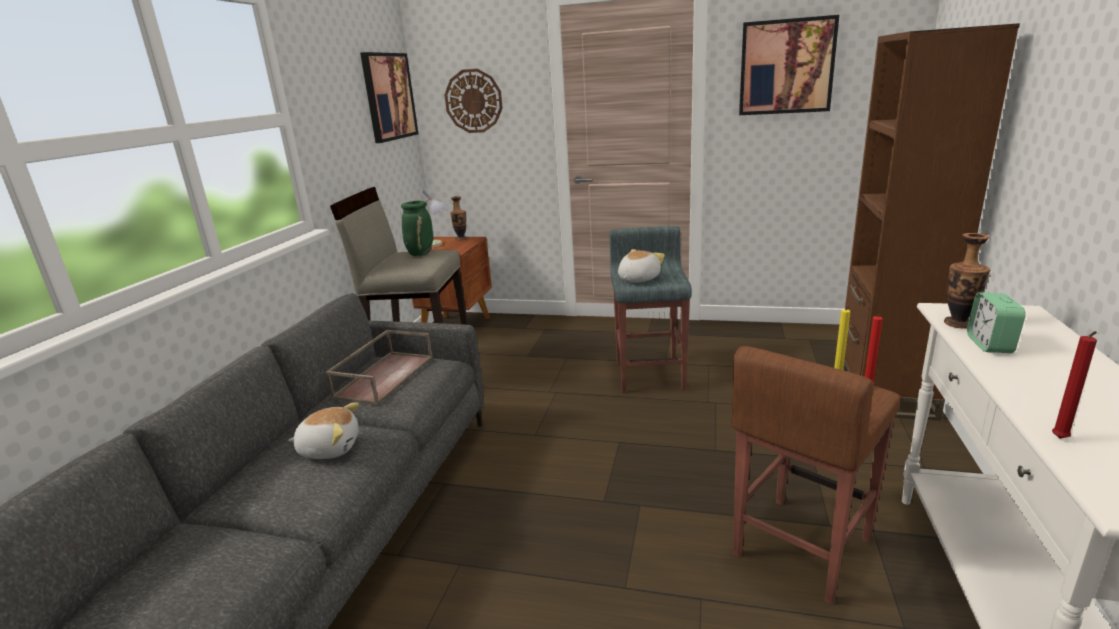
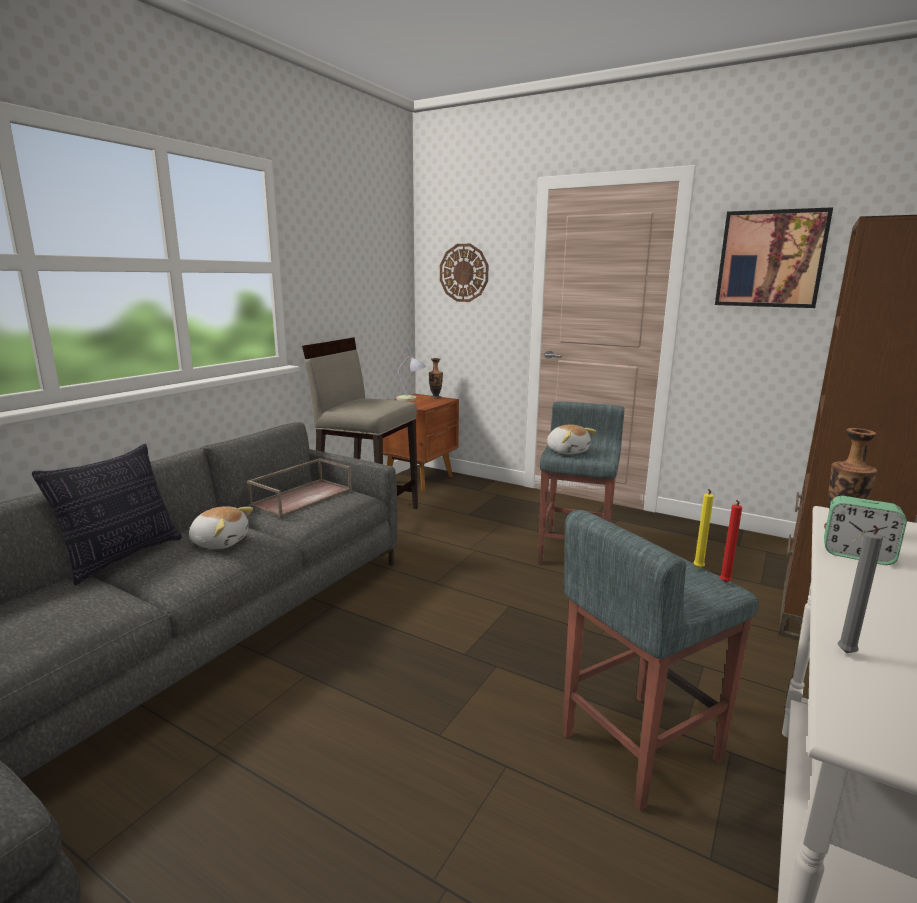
camera: 15 degrees right, 5 degrees down
(221, 492) = (122, 557): none -> pillow
(389, 97) = (386, 262): picture -> none
(420, 253) = (380, 400): green vase -> none
(637, 279) = (567, 451): plush toy -> plush toy turned 90 degrees clockwise
(800, 547) = (638, 747): brown stool -> grey stool
(989, 344) = (857, 555): alarm clock -> alarm clock turned 90 degrees counterclockwise
(1060, 440) = (845, 654): red candle -> grey candle

